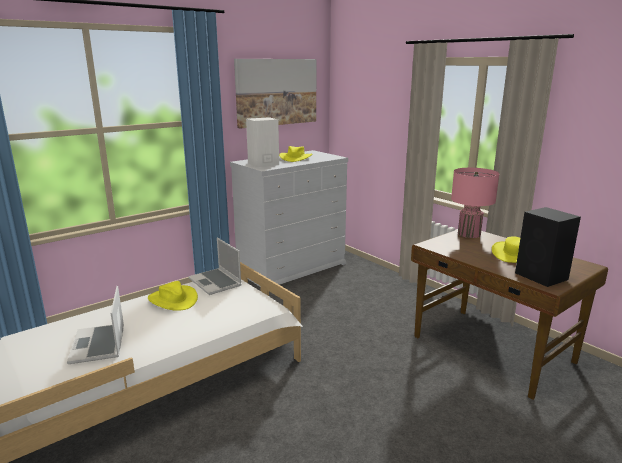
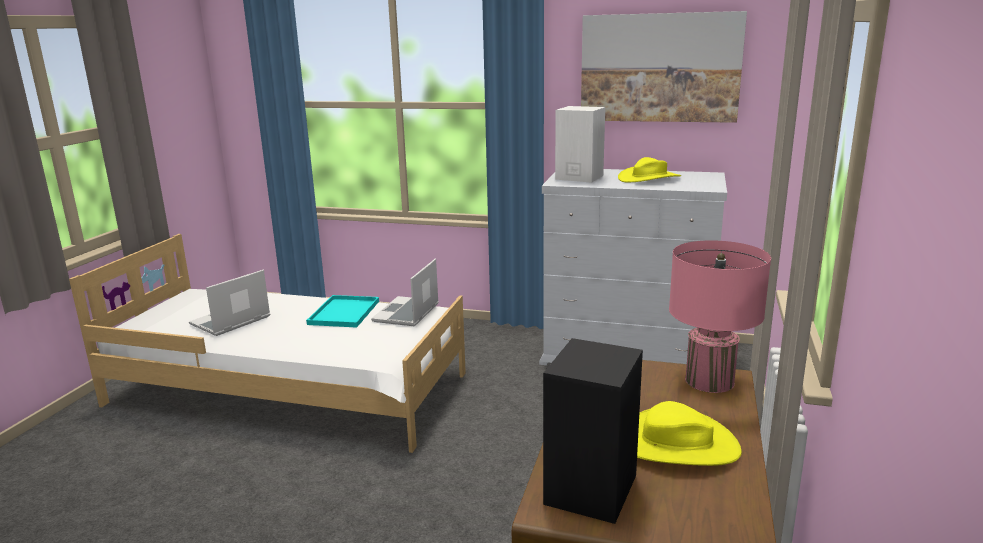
camera: 55 degrees right, 0 degrees up
(173, 299) = (344, 312): yellow hat -> turquoise tray

